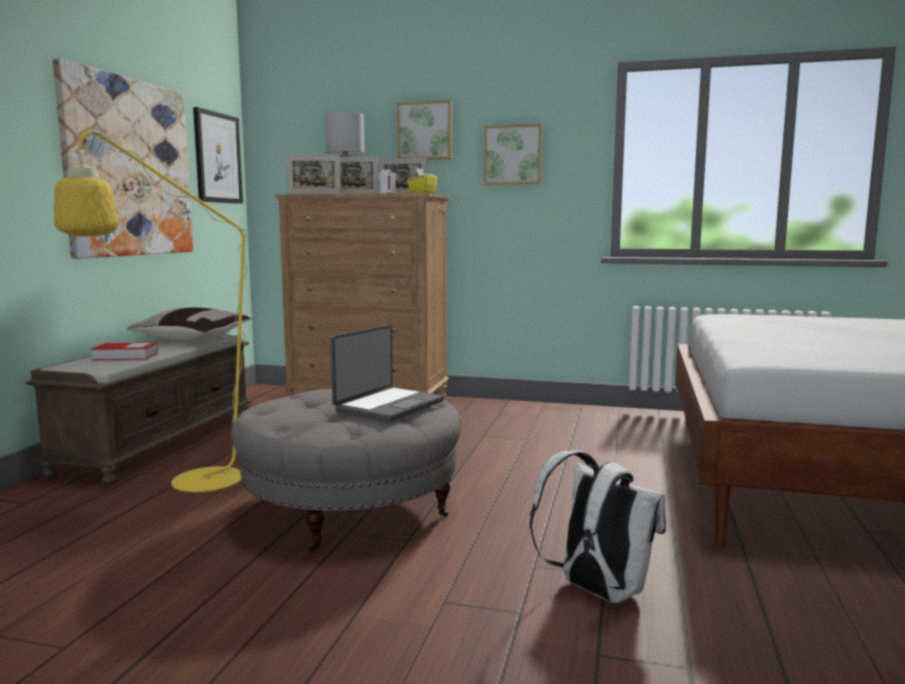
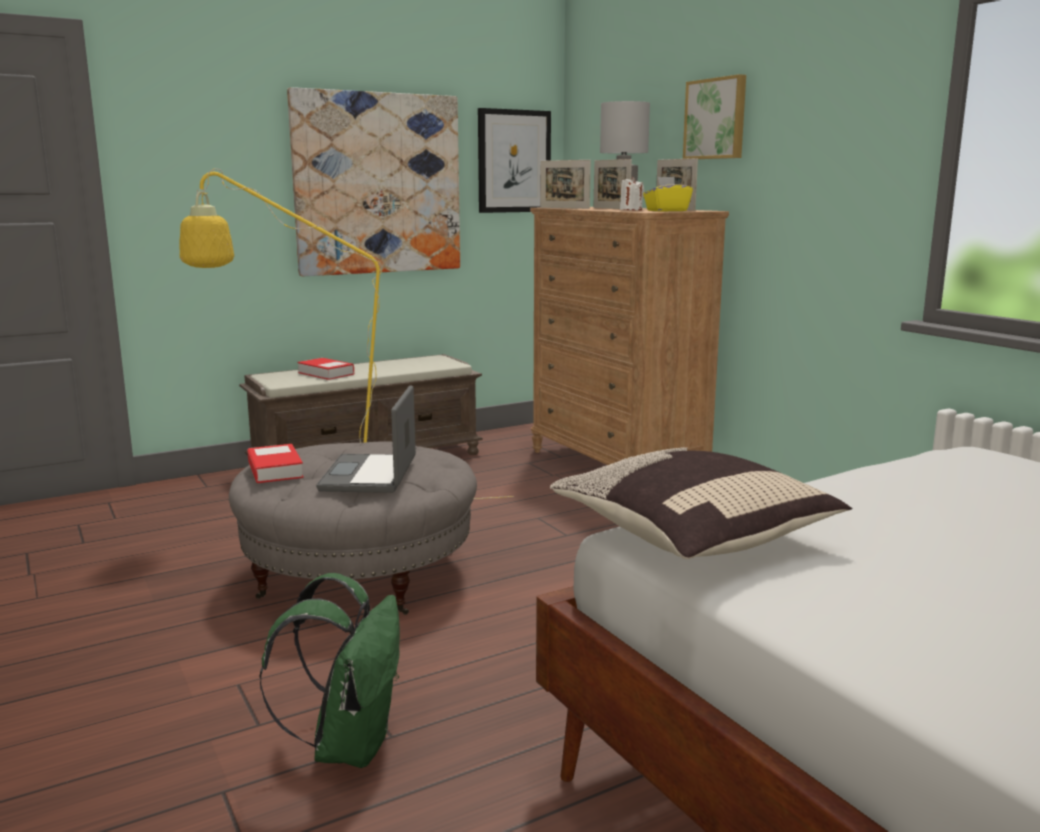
camera: 45 degrees right, 5 degrees up
(192, 339) = (420, 364): pillow -> pillow (693, 536)
(299, 421) = (275, 470): none -> book
(388, 406) = (371, 475): laptop -> laptop turned 105 degrees clockwise
(513, 155) = (809, 152): picture -> none
(596, 591) = (349, 745): white backpack -> green backpack

